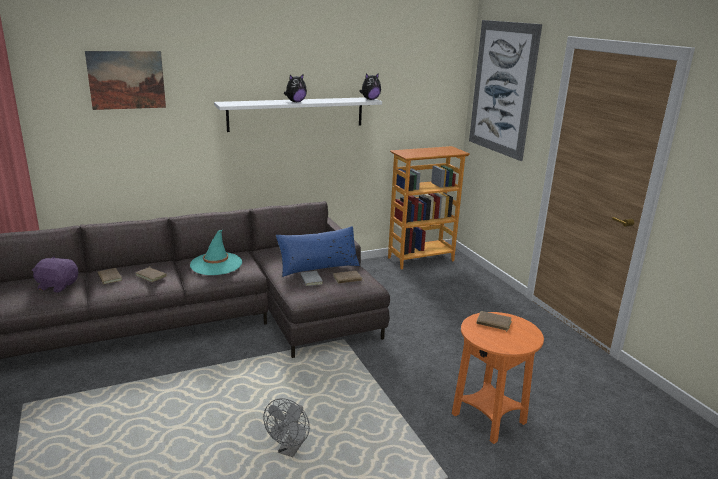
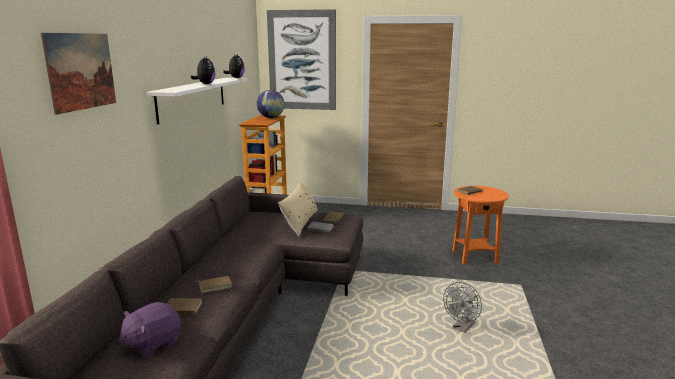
camera: 55 degrees left, 5 degrees down
(216, 264) = (236, 253): turquoise hat -> none
(289, 450) = (462, 328): grey fan -> grey fan turned 75 degrees clockwise
(318, 267) = (299, 222): blue pillow -> beige pillow
(444, 152) = (271, 117): none -> globe

